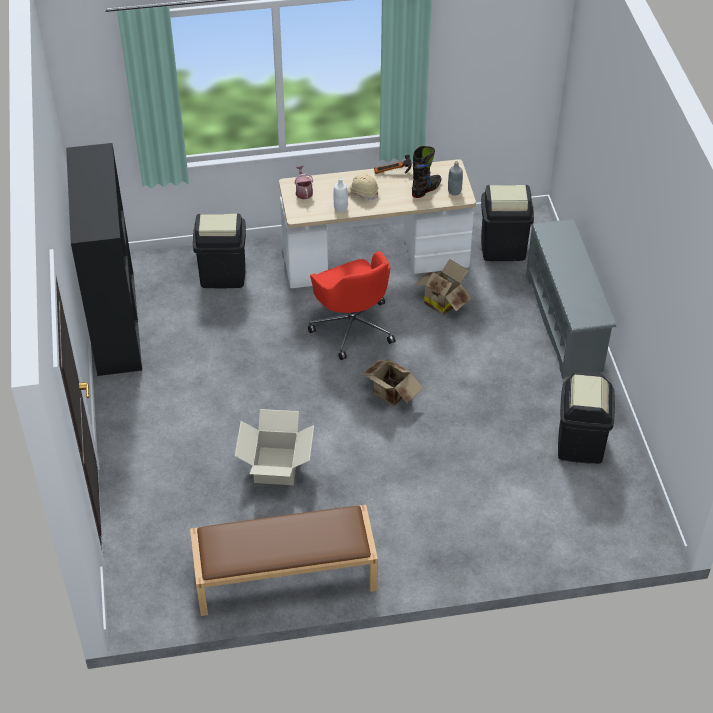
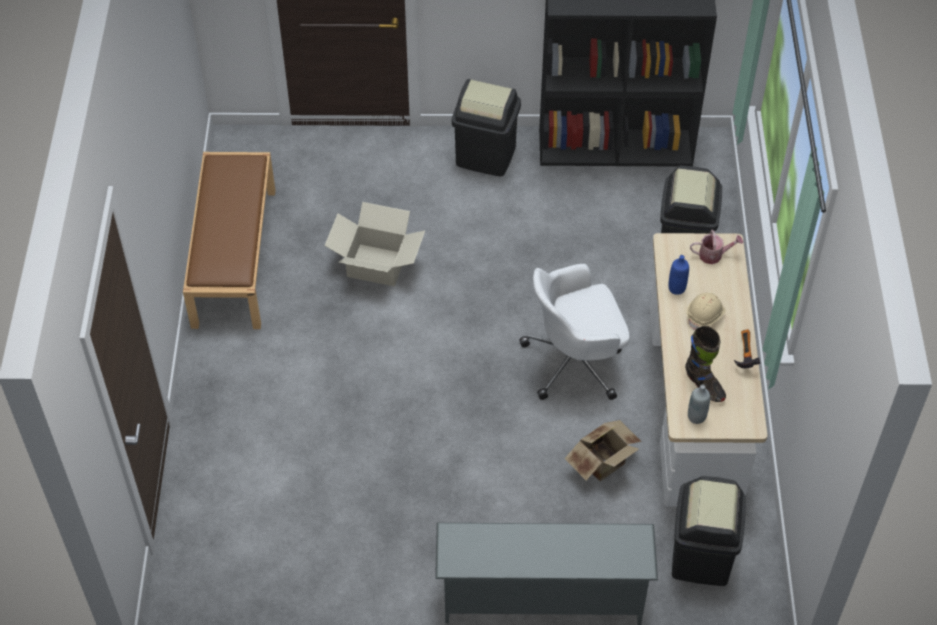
camera: 100 degrees right, 5 degrees up
(340, 208) = (676, 288): white bottle -> blue bottle
(352, 326) = (575, 361): red office chair -> white office chair
(390, 395) = (455, 382): cardboard box -> none
(579, 444) = (332, 564): black trash can -> black trash can (486, 155)

